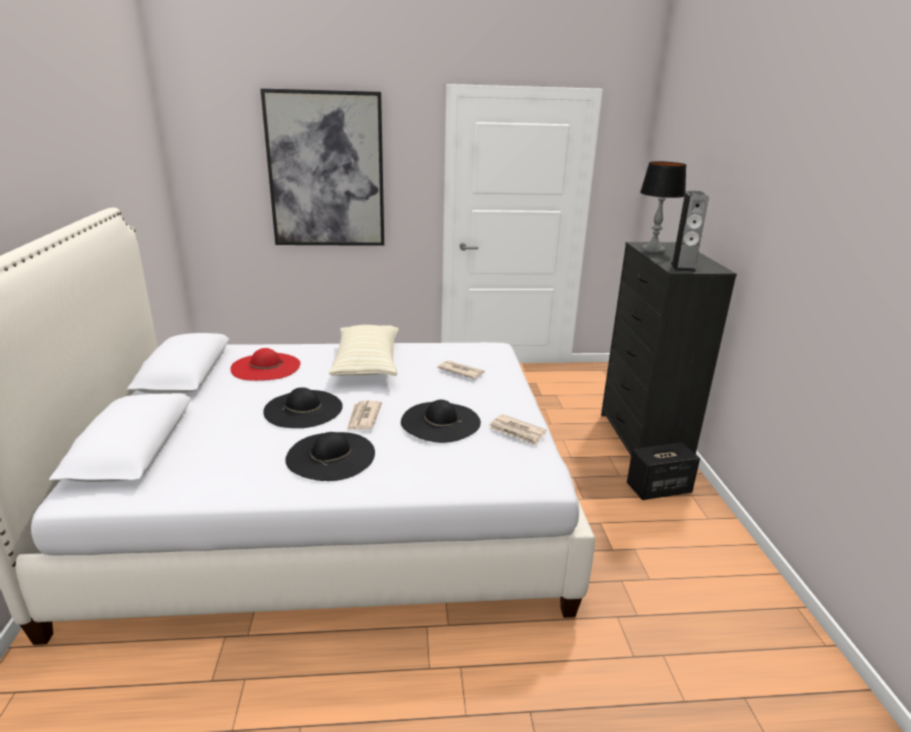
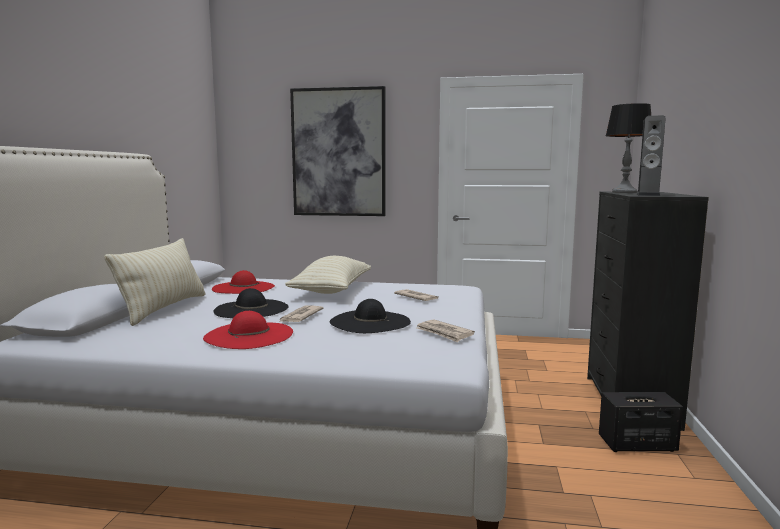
camera: 15 degrees right, 15 degrees down
(202, 415) = (164, 308): none -> beige pillow
(331, 456) = (249, 335): black hat -> red hat

